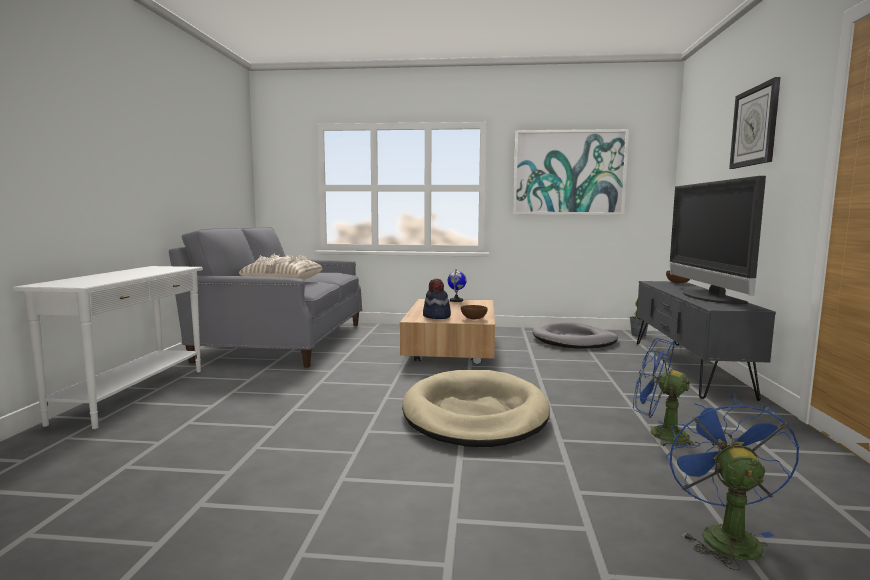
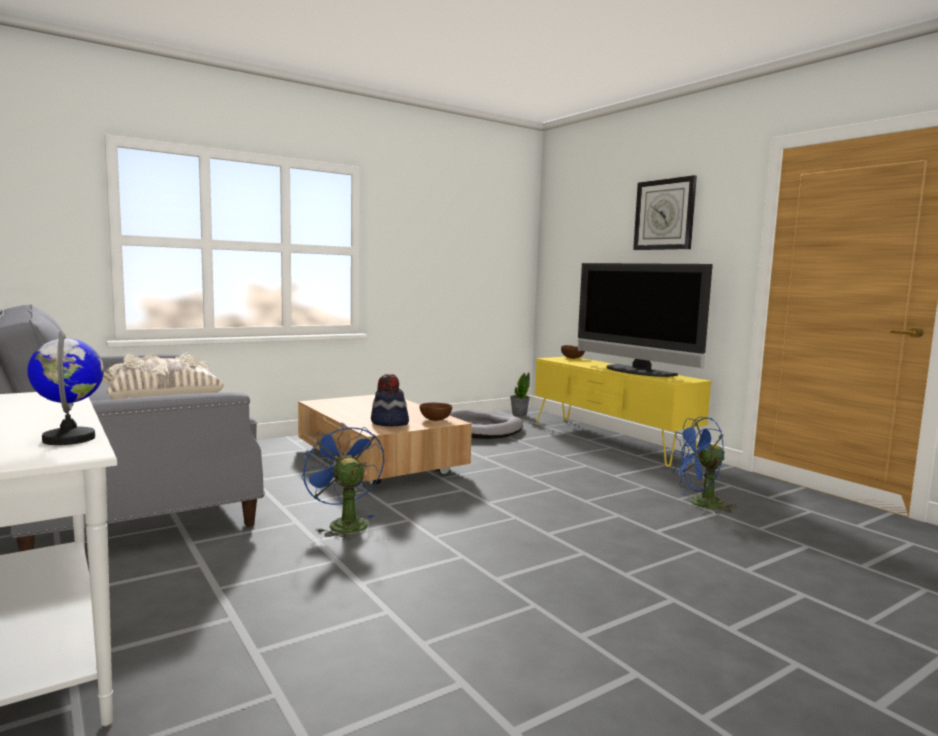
camera: 40 degrees left, 0 degrees up
(456, 300) = (353, 399): globe -> globe (70, 439)
(475, 414) = (552, 528): beige dog bed -> none
(569, 173) = (447, 238): picture -> none
(687, 367) = (610, 440): grey tv stand -> yellow tv stand
(723, 535) = (857, 566): blue fan -> blue fan (343, 524)

